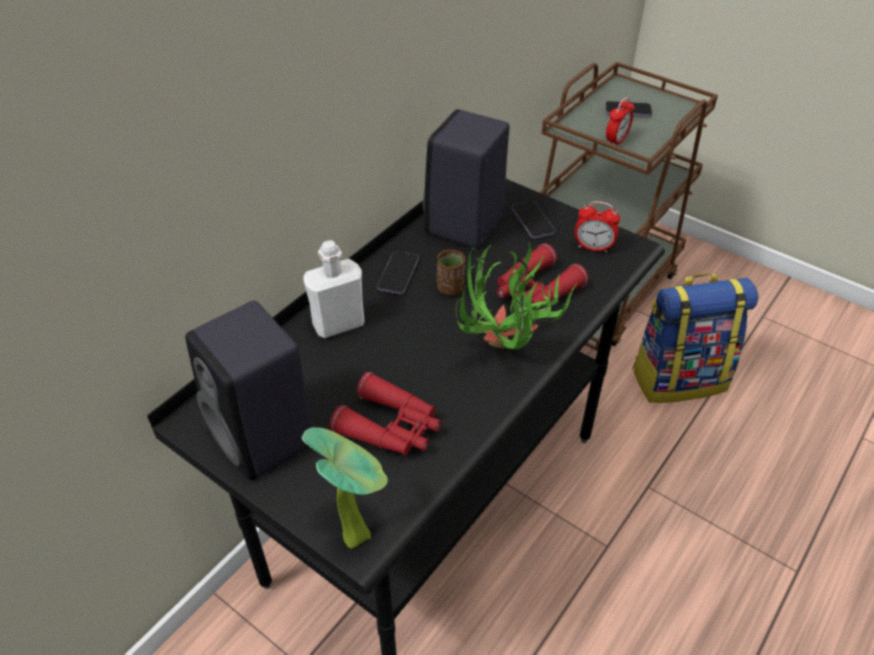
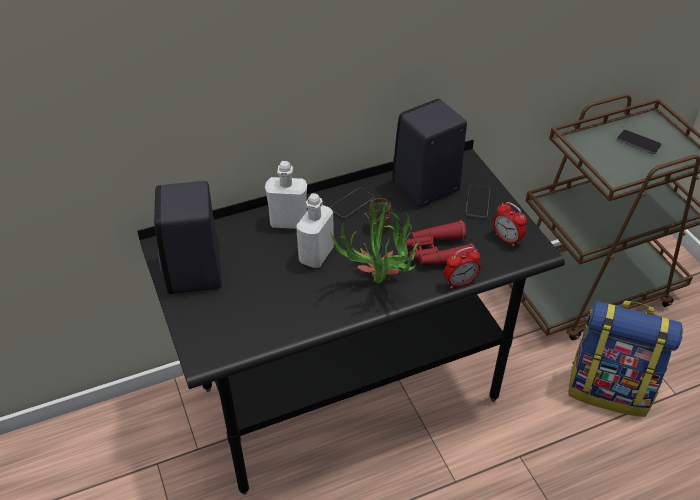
camera: 30 degrees right, 0 degrees up
(358, 532) = (206, 351): potted plant -> none
(391, 427) = (271, 299): red binoculars -> none
(403, 349) = (316, 255): none -> white bottle
(616, 141) = (605, 165): alarm clock -> alarm clock (460, 282)

